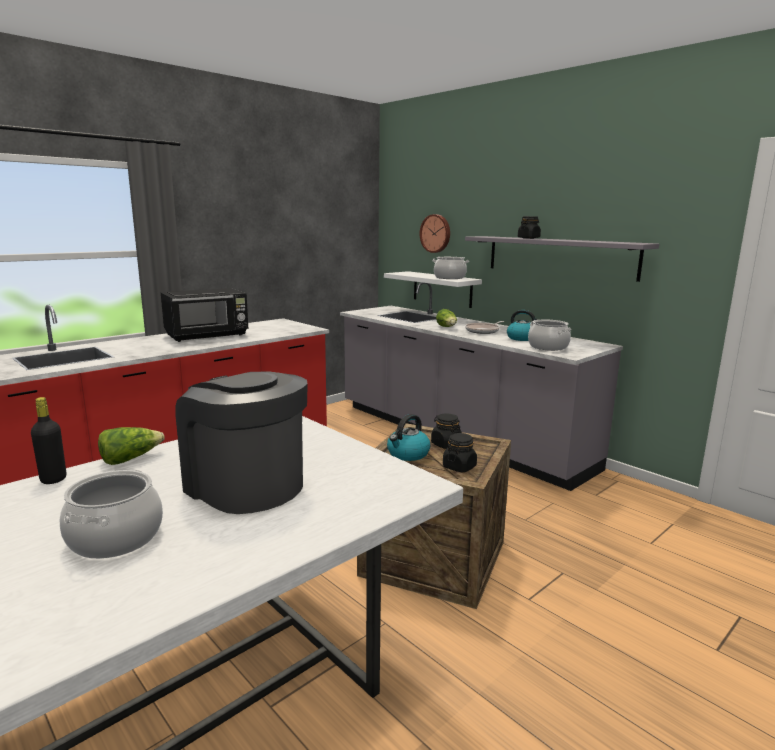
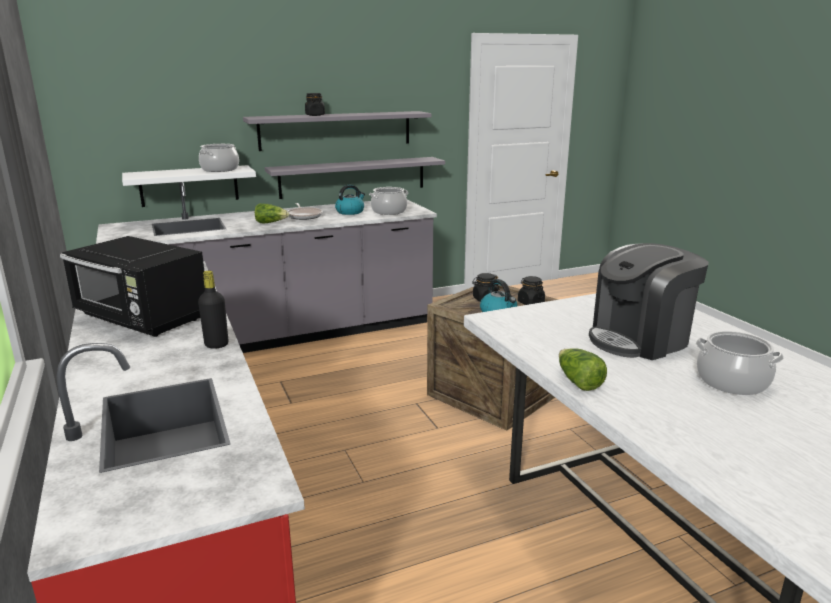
camera: 70 degrees left, 5 degrees up
(53, 479) = (625, 415): black bottle -> black bottle (216, 345)
(208, 335) = (142, 319): black microwave -> black microwave turned 135 degrees clockwise
(436, 233) = (166, 118): wall clock -> none
(570, 309) = (353, 177): none -> grey shelf

